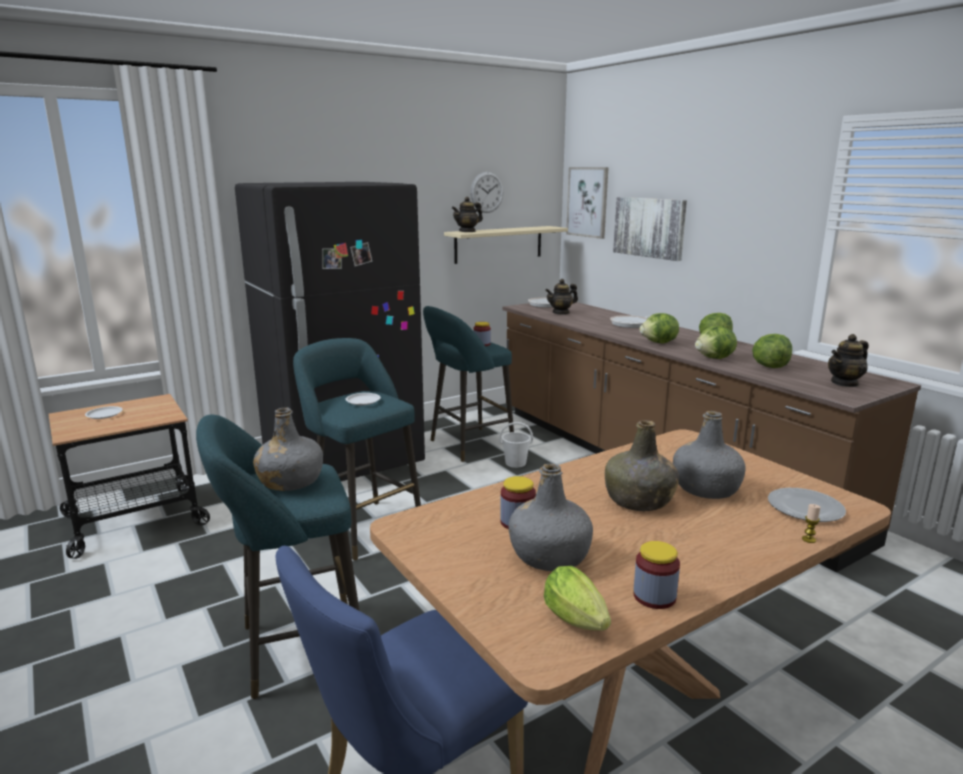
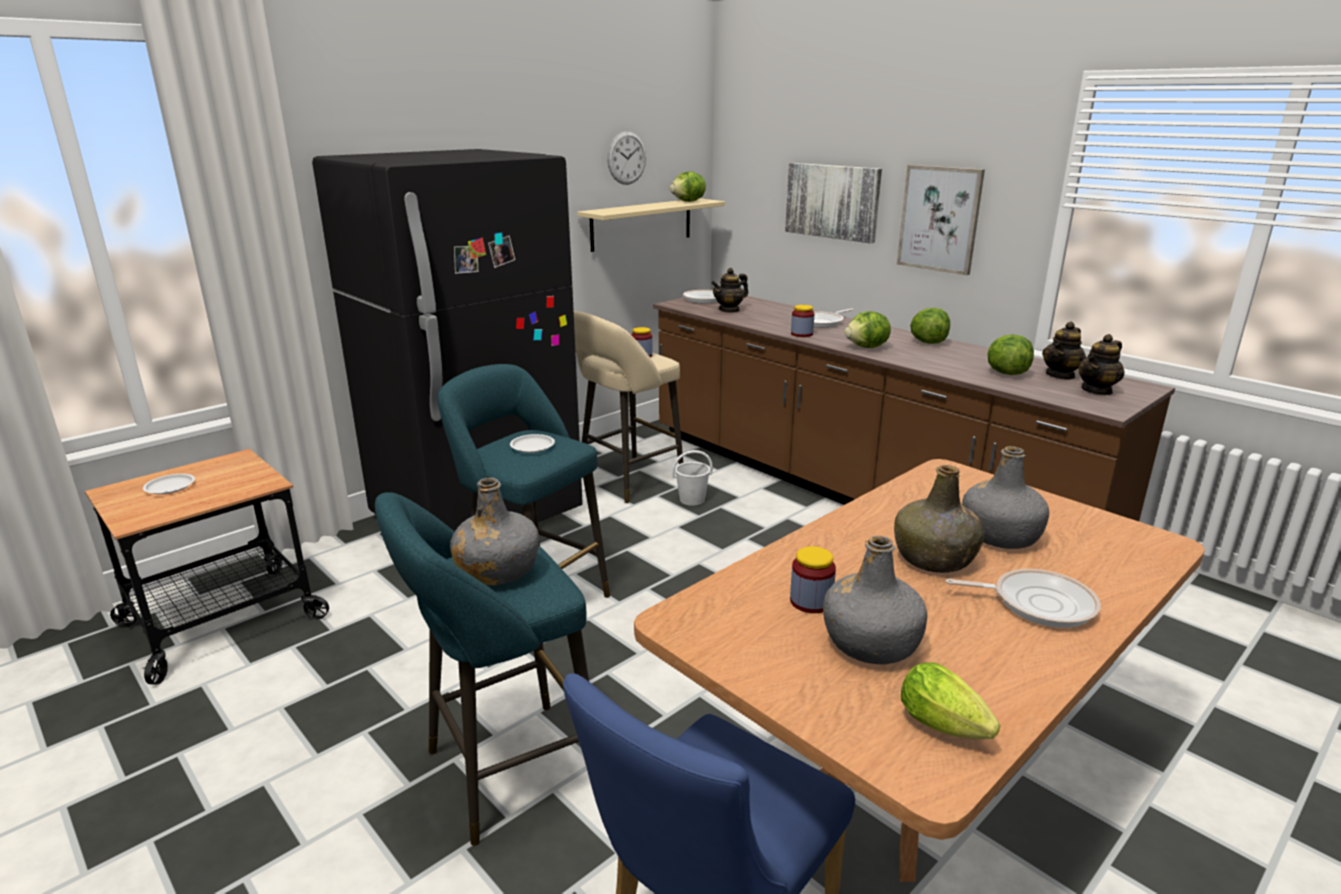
camera: 10 degrees left, 5 degrees up
(467, 231) = (607, 210): teapot -> teapot (1060, 375)
(467, 445) = (626, 480): turquoise stool -> beige stool
(587, 202) = (748, 168): picture -> picture (939, 219)
(654, 596) = (1013, 683): jar -> jar (801, 334)
(710, 540) = (1037, 603): none -> frying pan
(715, 358) = (941, 365): lettuce -> lettuce (688, 201)
(806, 508) = (1117, 551): plate -> none
(808, 539) = (1139, 591): candle -> none

